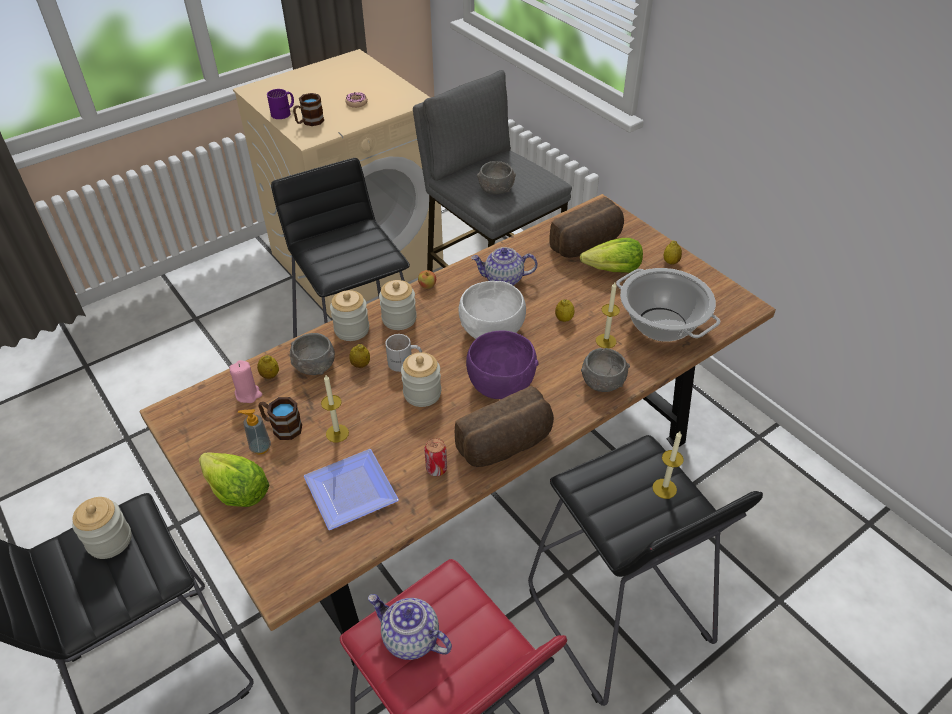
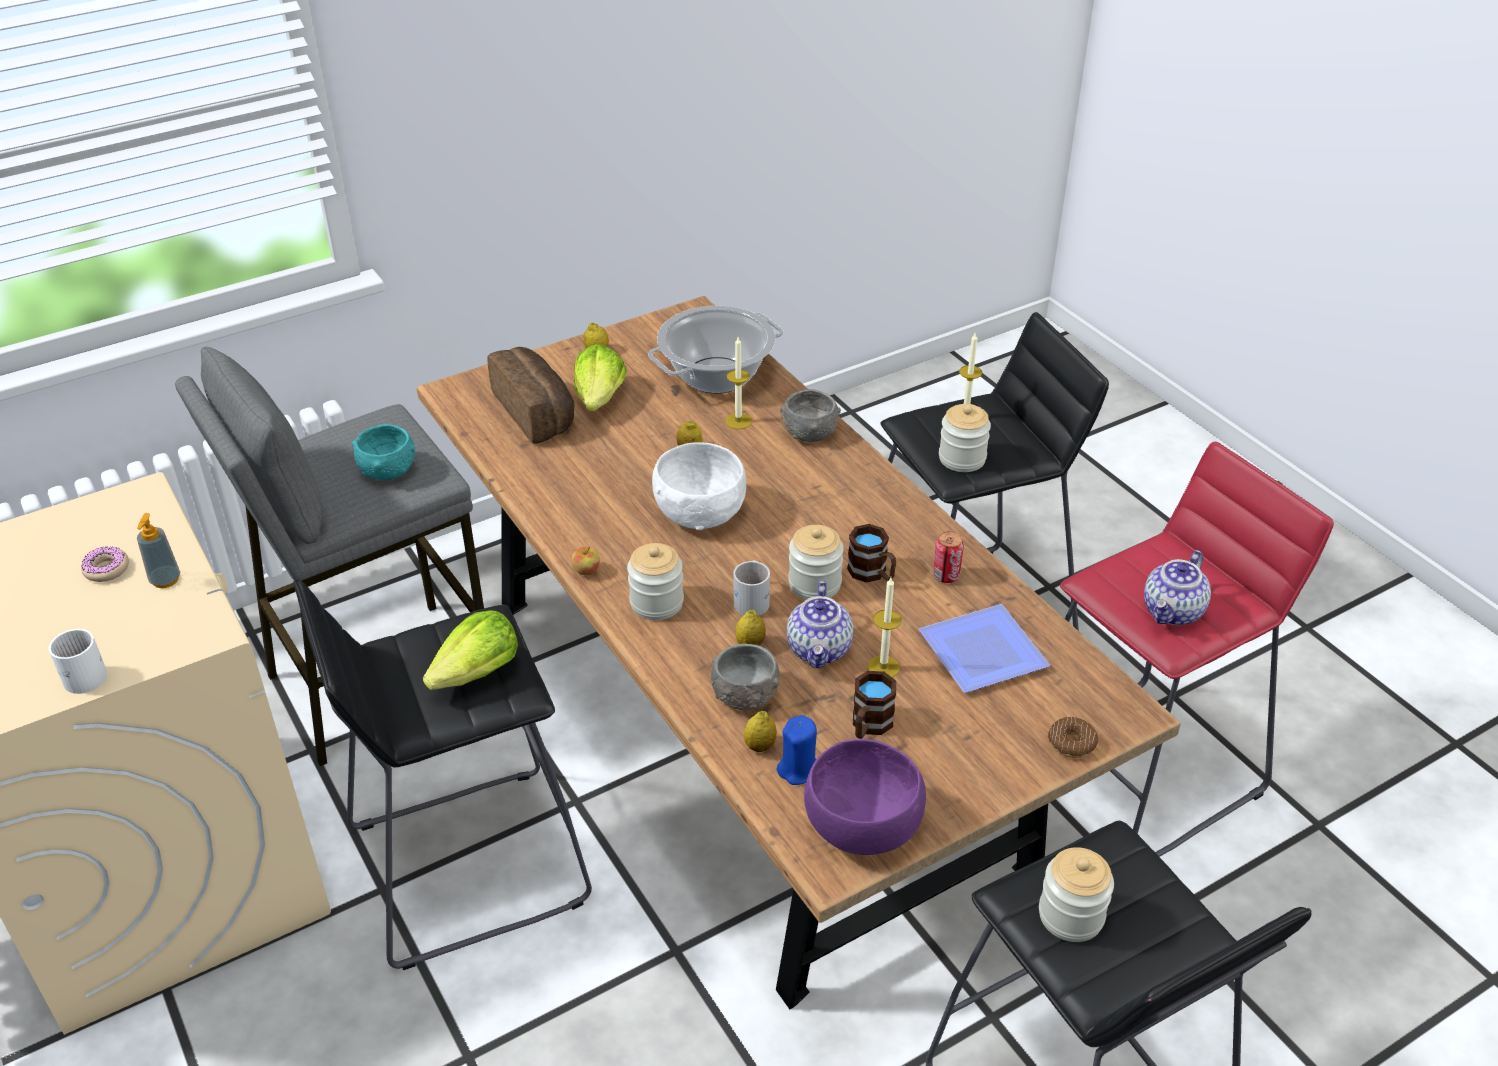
camera: 85 degrees left, 5 degrees down
(236, 491) = (986, 767): lettuce -> lettuce (477, 673)
(248, 394) = (798, 769): pink candle -> blue candle
(253, 544) = (1071, 743): none -> donut
(260, 447) = (907, 747): soap dispenser -> soap dispenser (165, 580)
(284, 113) = (83, 673): purple mug -> white mug
(309, 122) = (146, 633): brown mug -> brown mug (872, 574)
(352, 329) = (670, 654): jar -> jar (962, 458)
(496, 189) = (387, 469): grey bowl -> turquoise bowl
(500, 384) = (804, 513): purple bowl -> purple bowl (863, 827)
(503, 280) = (593, 495): teapot -> teapot (820, 649)
(506, 446) = (909, 516): bread -> none

